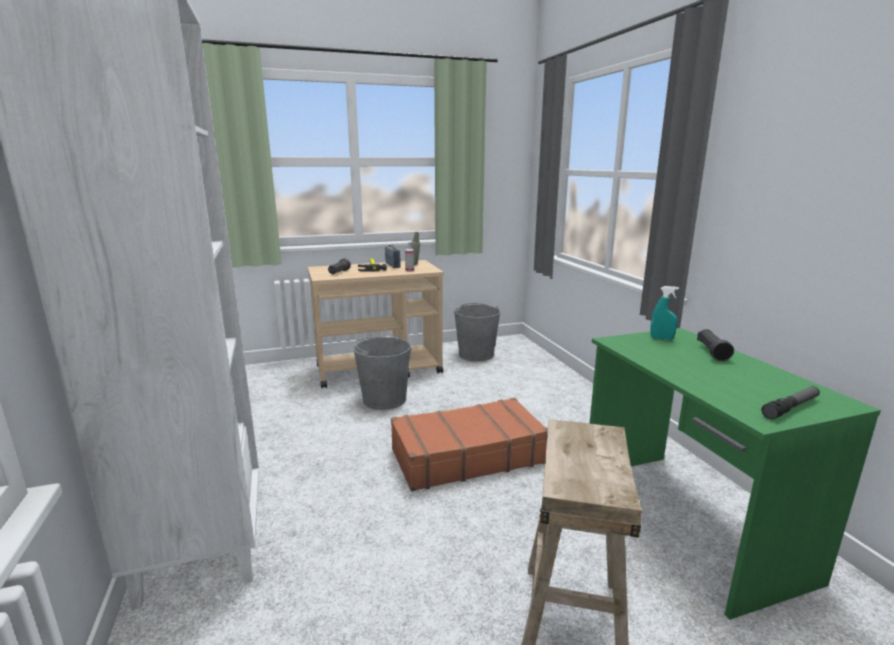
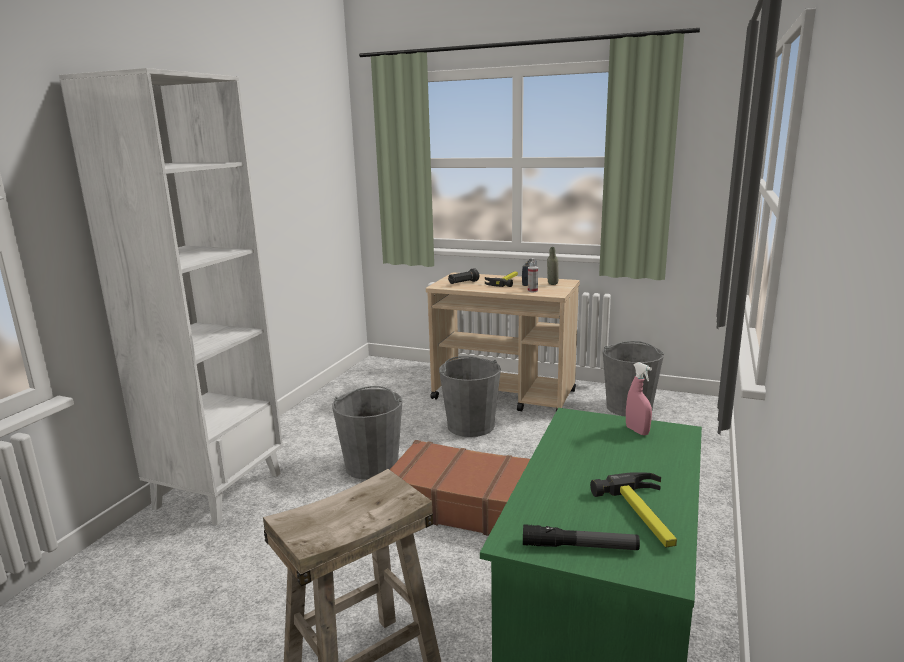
camera: 40 degrees right, 0 degrees up
(343, 458) = (372, 465): none -> grey bucket
(661, 338) = (637, 431): turquoise spray bottle -> pink spray bottle
(712, 352) = (657, 464): black flashlight -> none
(772, 379) = (646, 516): none -> hammer

